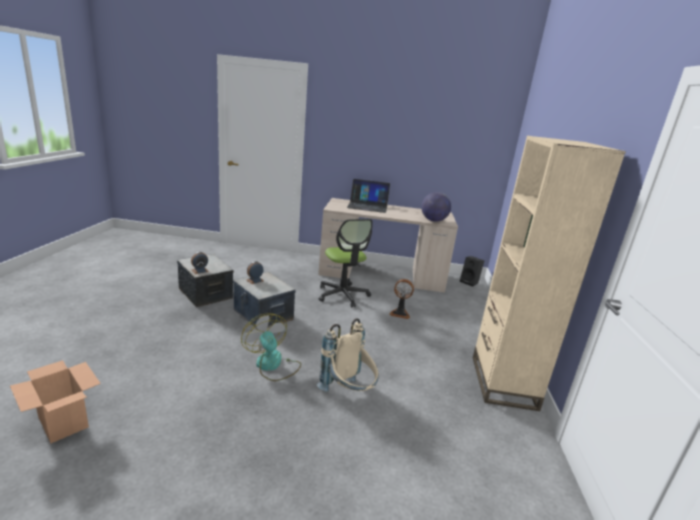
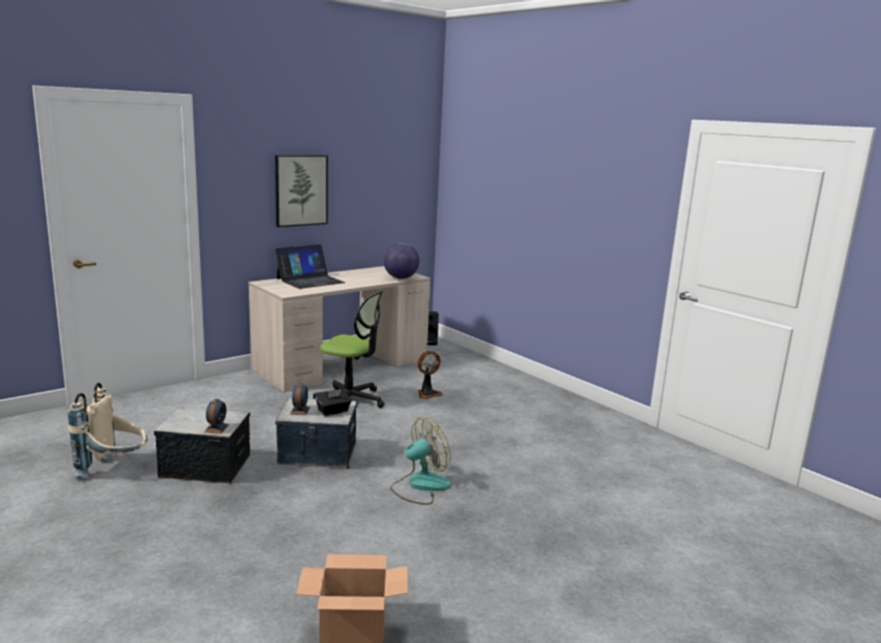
camera: 45 degrees left, 5 degrees down
(268, 289) = (333, 411): none -> black tissue box
(272, 365) = (420, 486): fan -> fan turned 135 degrees clockwise
(348, 393) = (511, 470): beige backpack -> beige backpack (114, 469)
(380, 140) = (301, 190): none -> picture
(503, 382) = (578, 409): beige bookcase -> none

